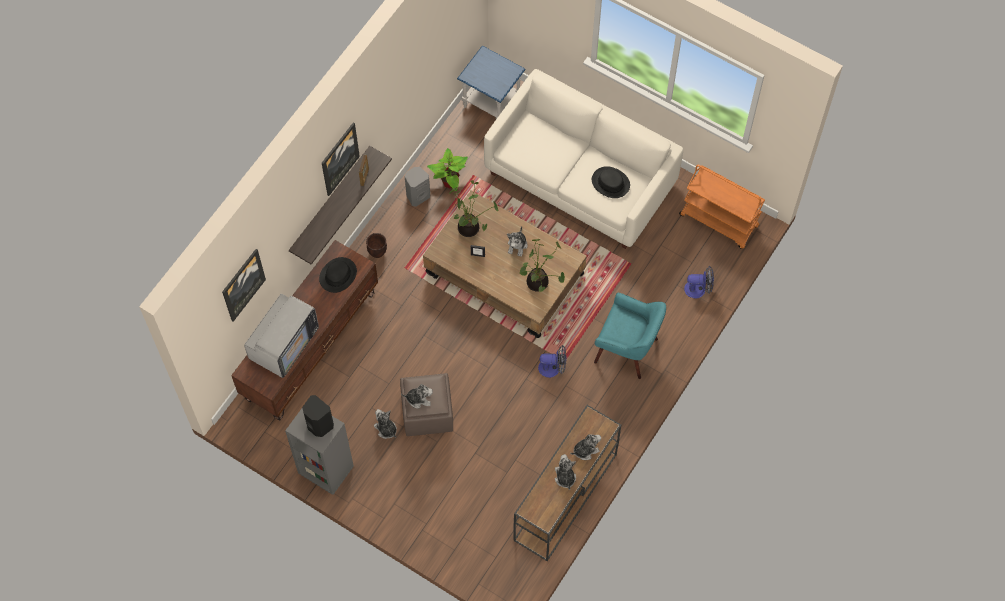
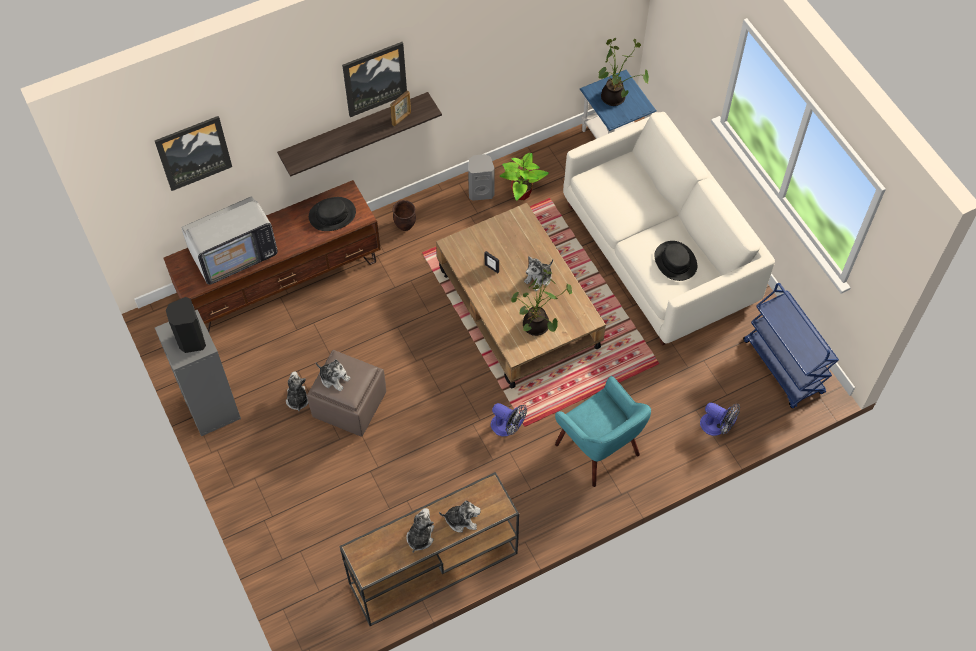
camera: 30 degrees right, 5 degrees down
(470, 227) = (502, 238): potted plant -> potted plant (615, 98)
(719, 221) = (784, 367): orange cart -> blue cart

